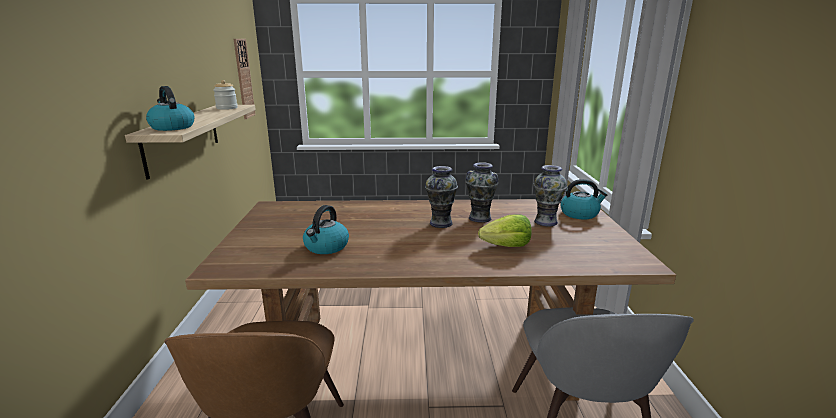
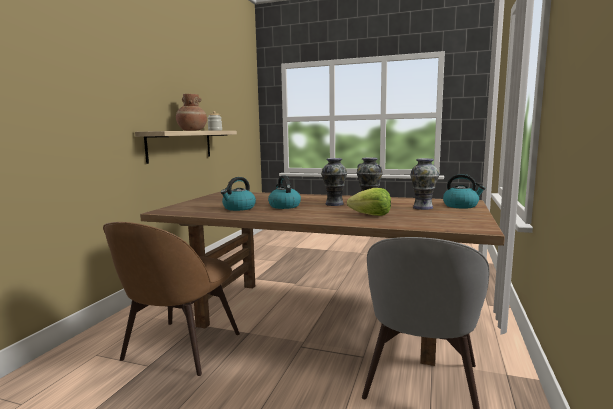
camera: 20 degrees right, 10 degrees down
(172, 127) = (165, 130): kettle -> kettle (284, 206)
(202, 117) = (192, 130): none -> brown vase
(243, 79) = (241, 119): wall clock -> none

